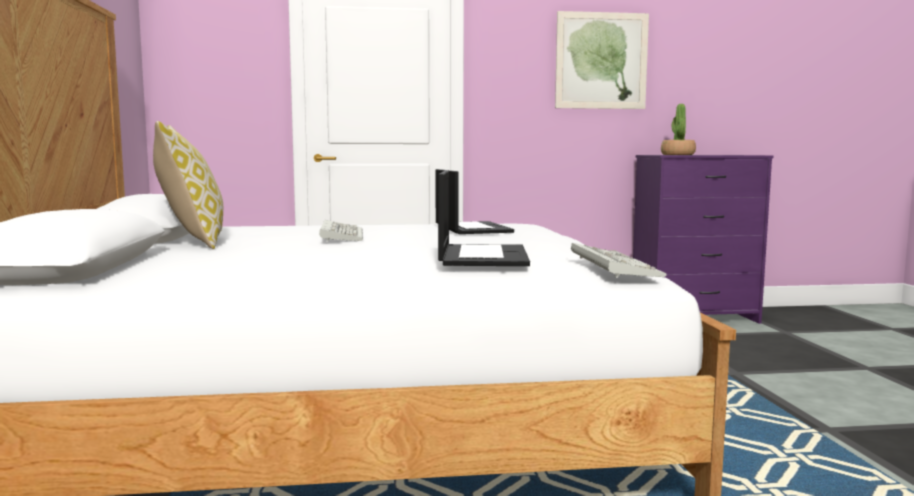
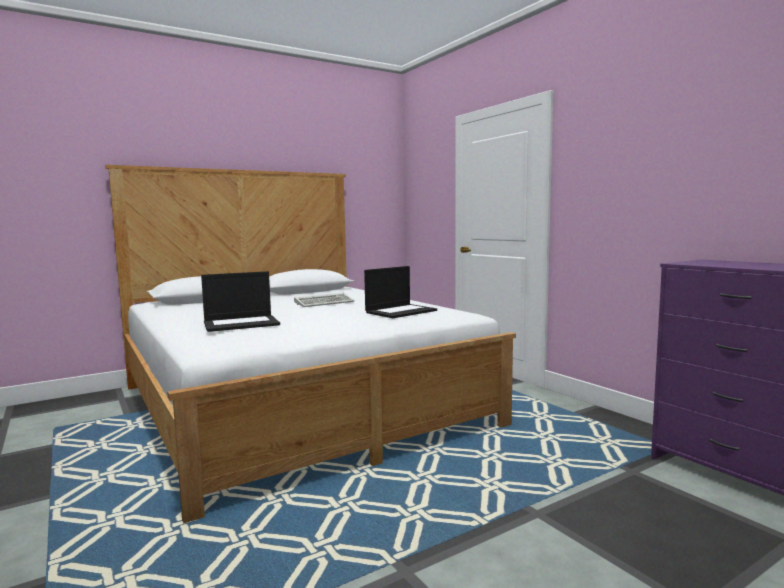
camera: 65 degrees right, 0 degrees up
(193, 241) = (290, 296): pillow -> none
(601, 61) = (671, 153): picture -> none
(611, 266) = (228, 342): keyboard -> none
(677, 154) = (704, 263): potted plant -> none

